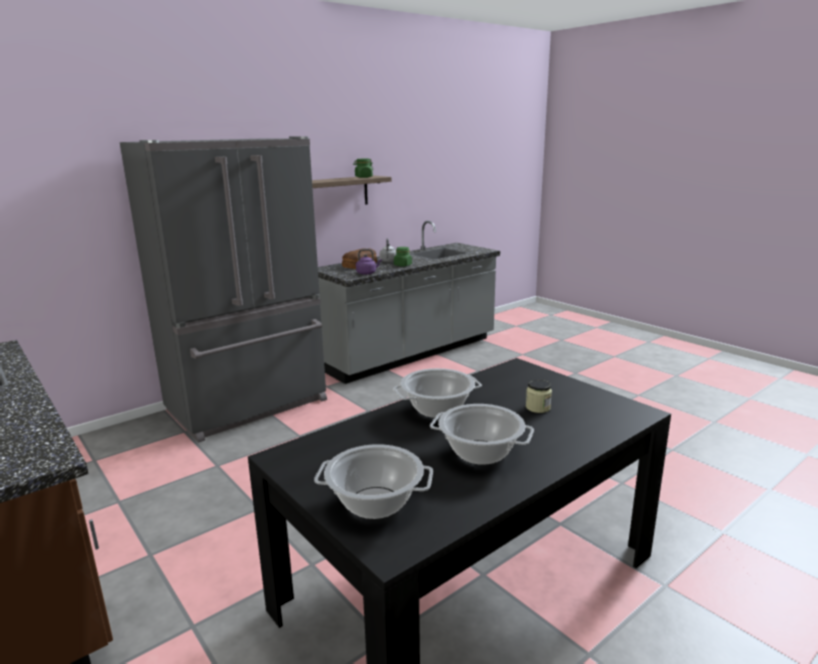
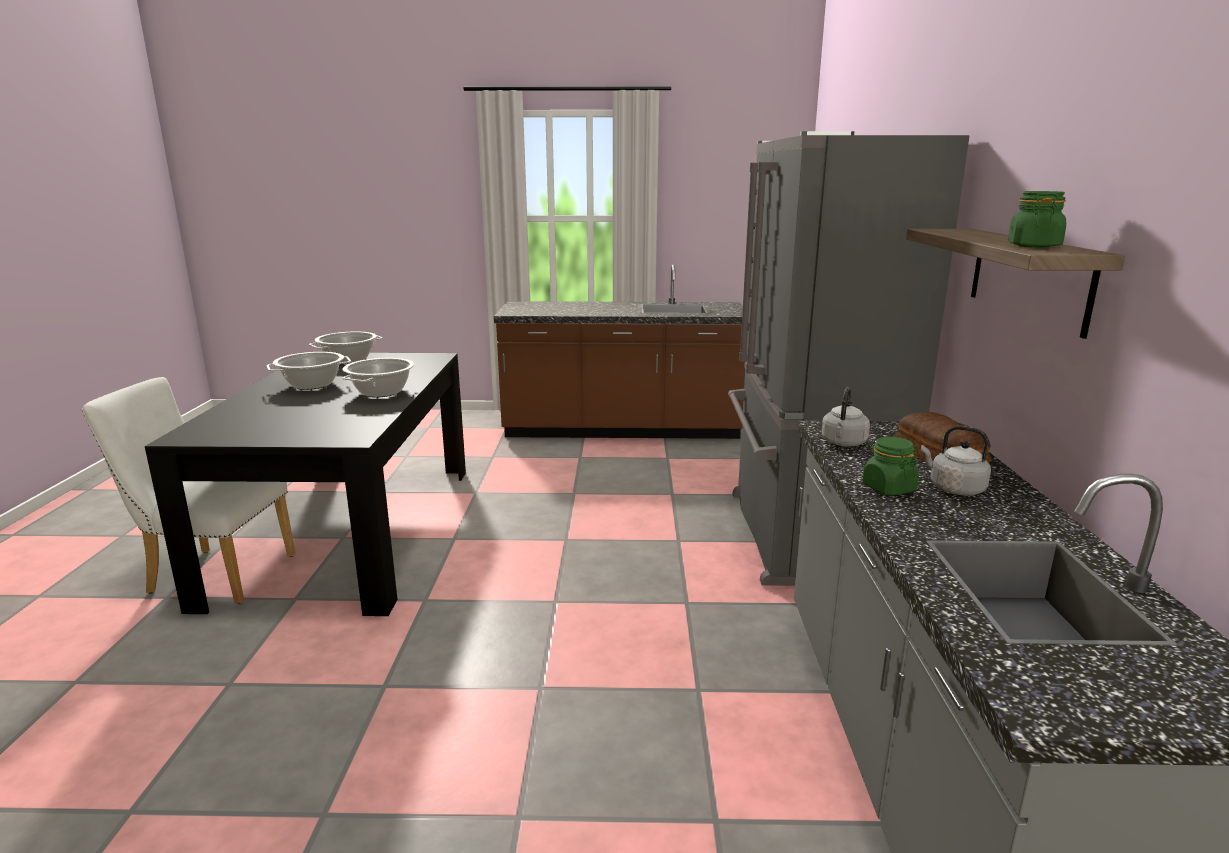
camera: 130 degrees right, 0 degrees up
(367, 273) = (843, 443): purple kettle -> grey kettle
(538, 407) = (292, 414): jar -> none
(619, 594) = (213, 574): none -> white chair

